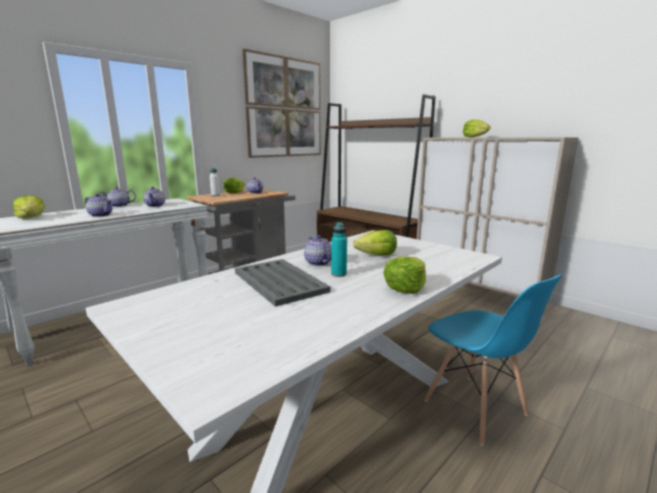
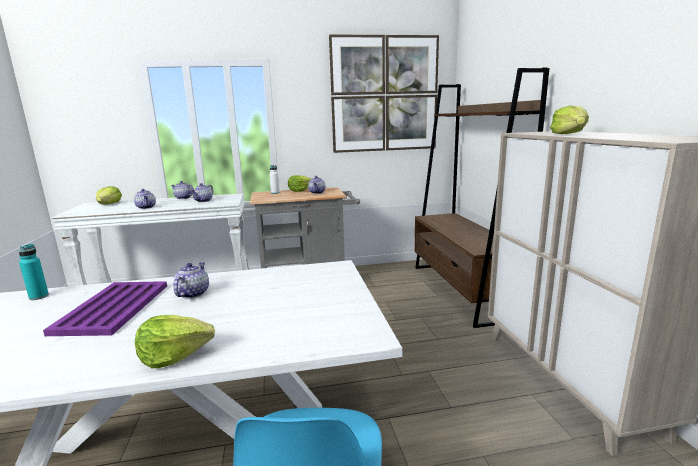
camera: 35 degrees right, 0 degrees up
(279, 282) = (112, 308): grey tray -> purple tray
(339, 274) = (171, 314): turquoise bottle -> turquoise bottle (39, 296)
(377, 255) = (263, 299): lettuce -> none

